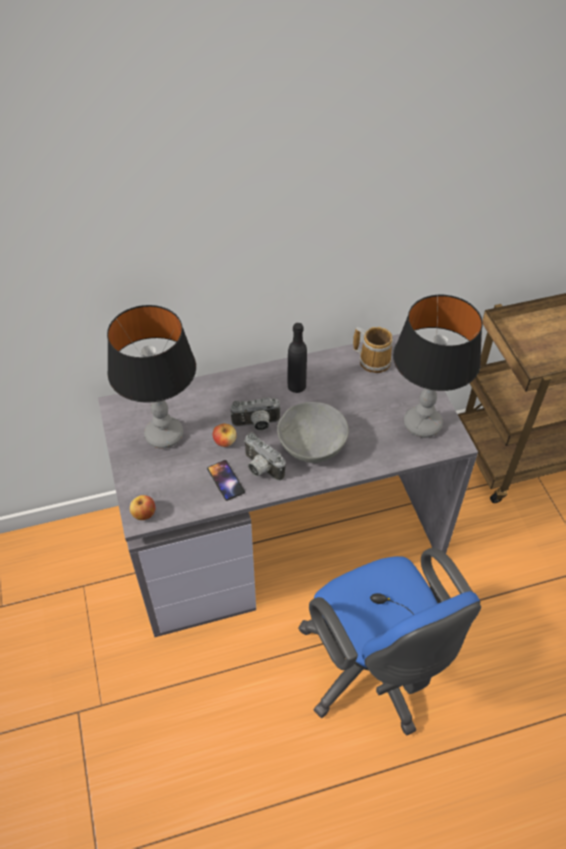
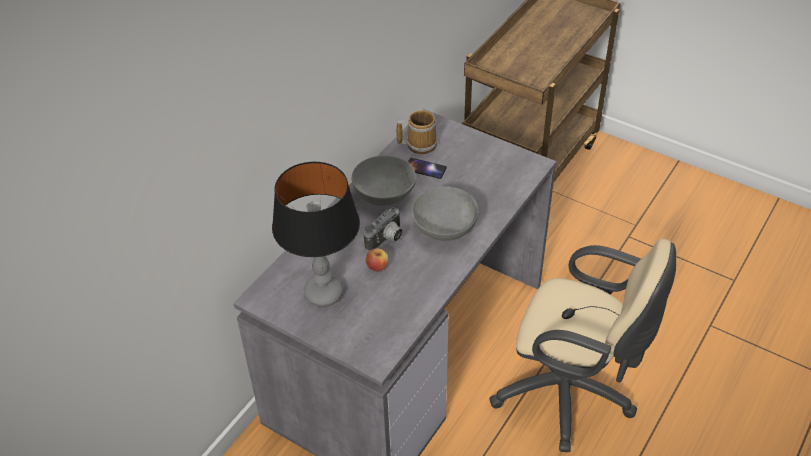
camera: 40 degrees left, 5 degrees down
(144, 514) = (377, 356): apple -> none
(225, 480) = (410, 292): phone -> phone (425, 168)
(260, 468) = (425, 267): camera -> none
(296, 385) = (384, 195): black bottle -> grey bowl
(374, 671) = (570, 394): blue office chair -> beige office chair
(422, 424) = (502, 166): table lamp -> none

